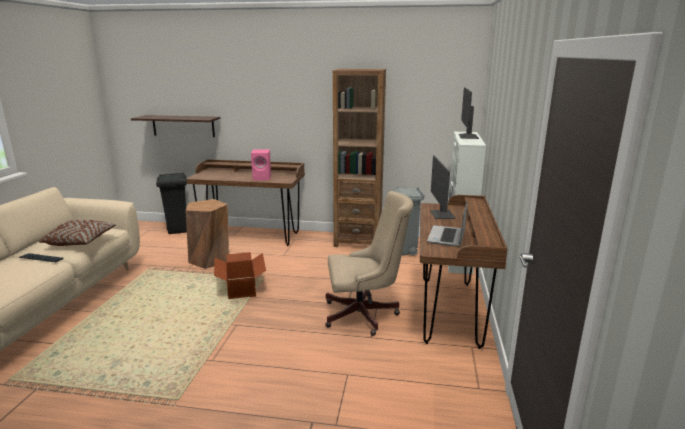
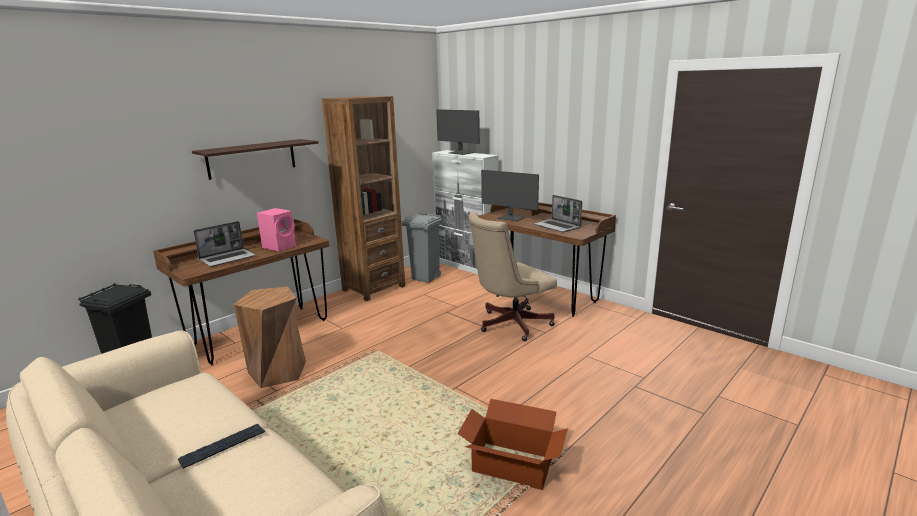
camera: 55 degrees left, 0 degrees up
(81, 241) = (209, 405): brown pillow -> none
(183, 126) = (97, 207): shelf -> shelf (252, 158)
(227, 175) = (228, 258): none -> laptop
(242, 287) = (381, 367): cardboard box -> cardboard box (511, 465)
(365, 315) = (510, 324): beige office chair -> beige office chair turned 150 degrees counterclockwise

